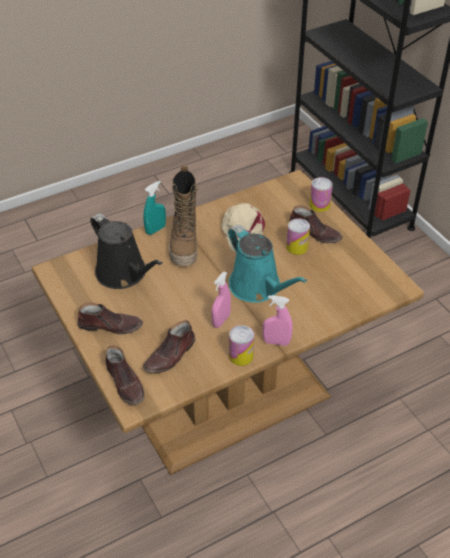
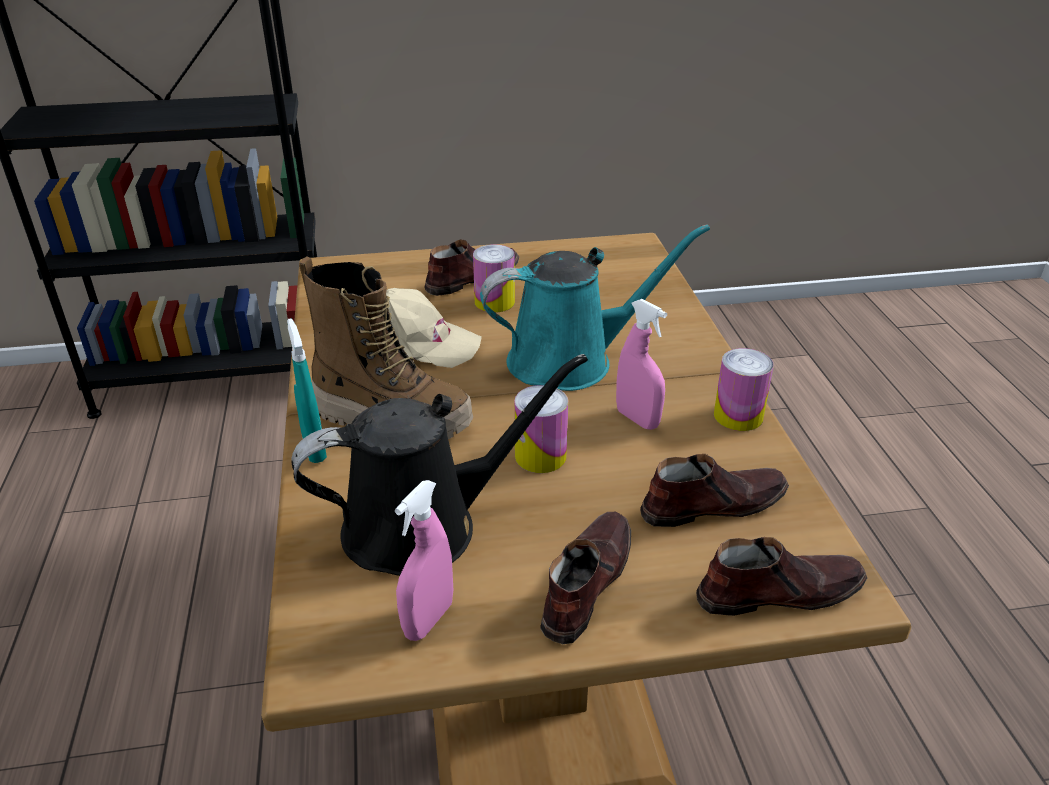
camera: 70 degrees left, 10 degrees down
(170, 355) = (712, 505): brown shoe -> brown shoe turned 75 degrees counterclockwise
(276, 342) = (715, 371): pink spray bottle -> pink spray bottle (428, 620)
(319, 205) = (409, 261): can -> can (540, 456)

